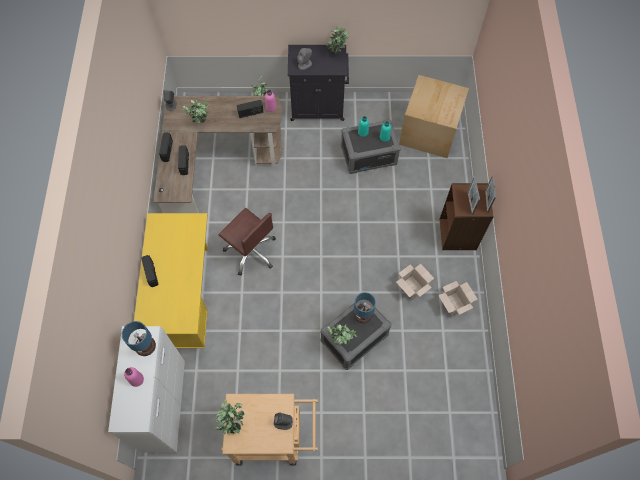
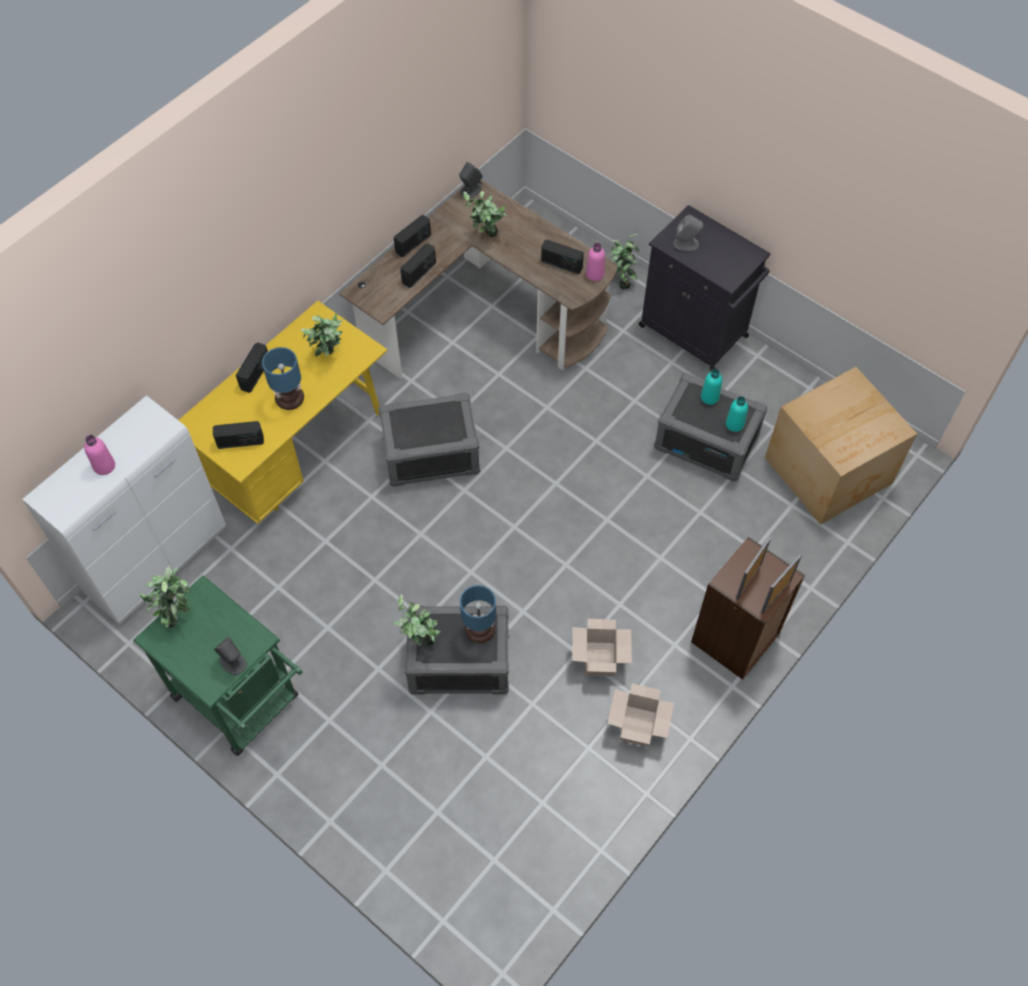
camera: 40 degrees right, 5 degrees down
(146, 347) = (148, 438): table lamp -> table lamp (289, 400)
(177, 313) = (240, 442): none -> radio
(251, 251) = (430, 455): brown office chair -> grey storage box
(274, 438) = (243, 702): beige cart -> green cart
(337, 54) = (745, 257): potted plant -> potted plant (329, 357)

